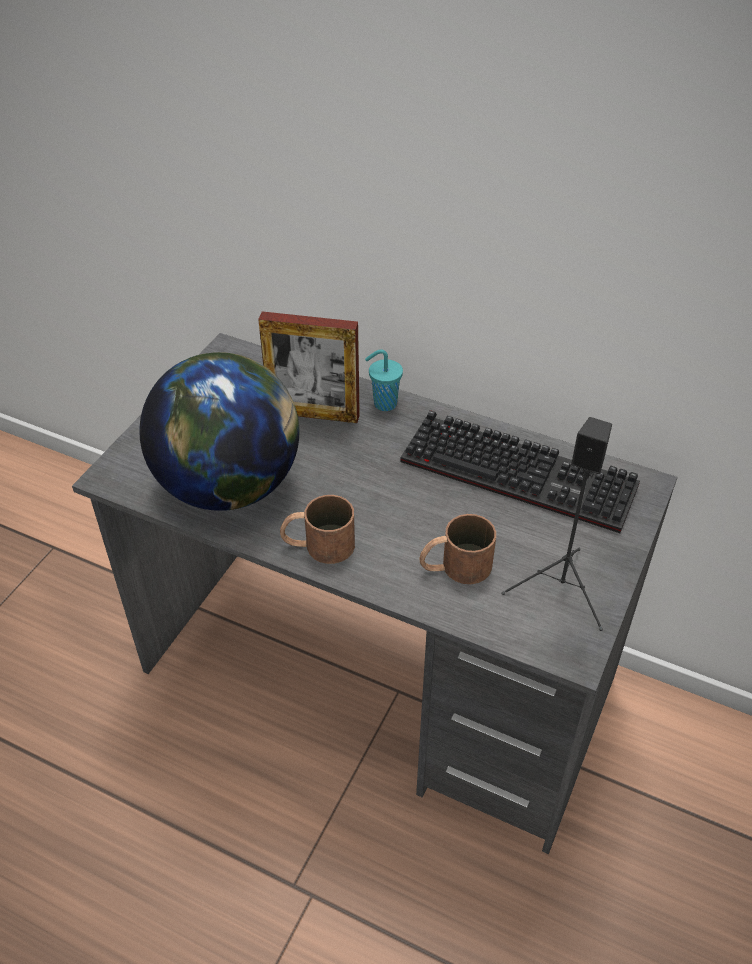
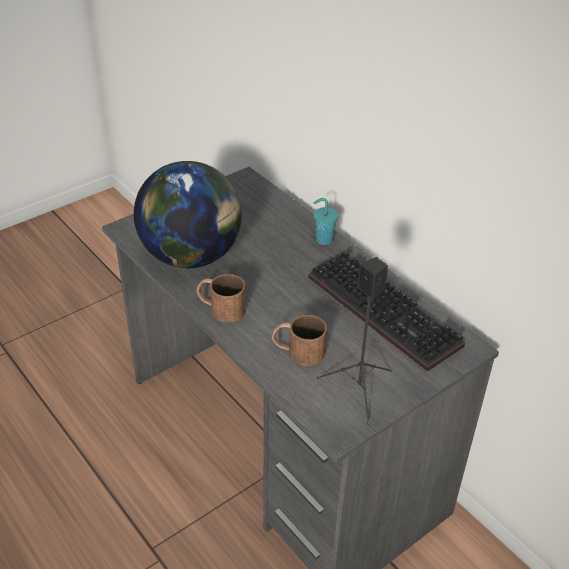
camera: 25 degrees right, 5 degrees down
(313, 413) = (273, 231): picture frame -> none

